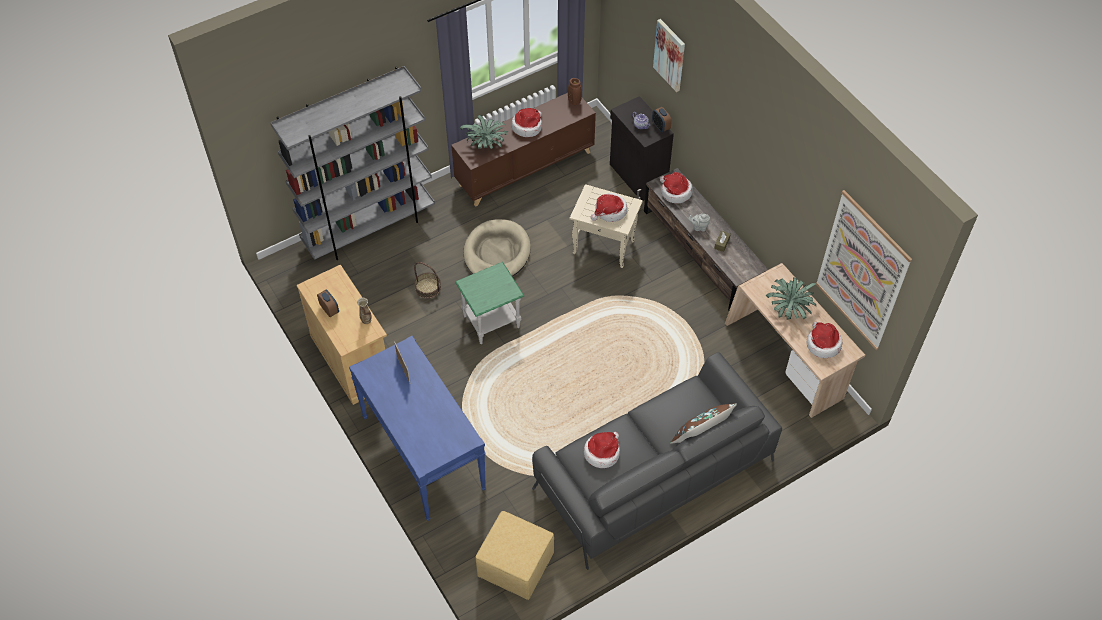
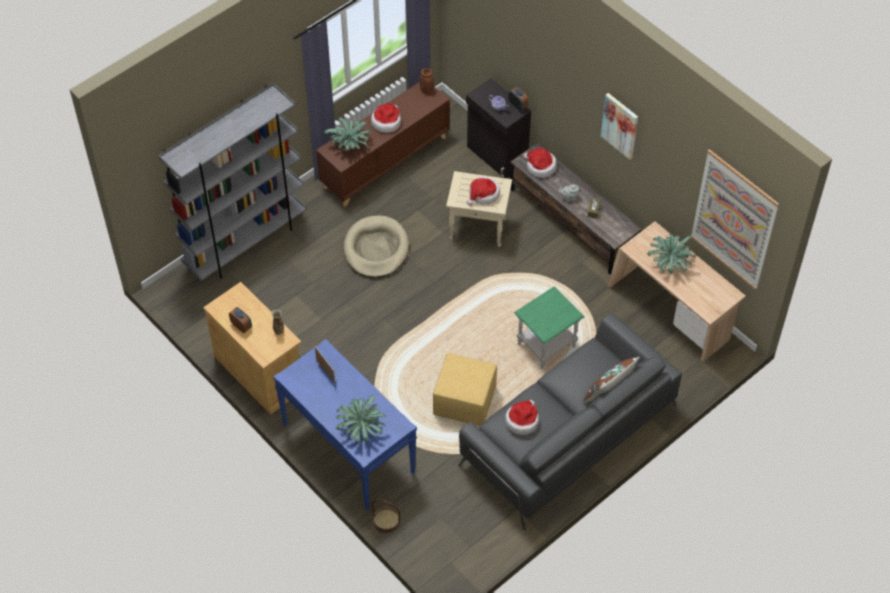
camera: 10 degrees left, 0 degrees up
(427, 436) = (362, 428): none -> potted plant
(428, 288) = (317, 292): basket -> basket (386, 521)
(492, 321) = (386, 315): green side table -> green side table (546, 345)
(515, 566) = (457, 538): yellow ottoman -> yellow ottoman (464, 402)
(670, 55) = (522, 39): picture -> picture (620, 125)
(822, 344) = (705, 291): hat -> none

